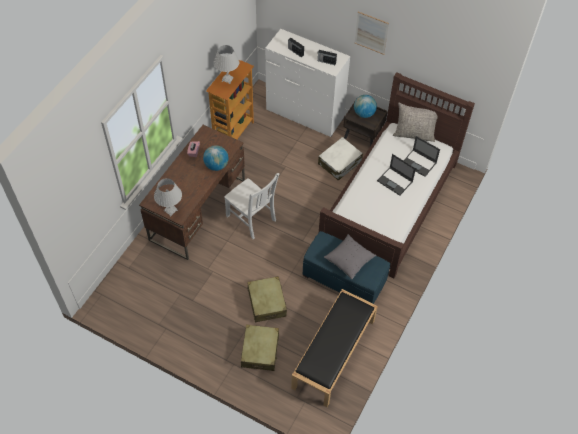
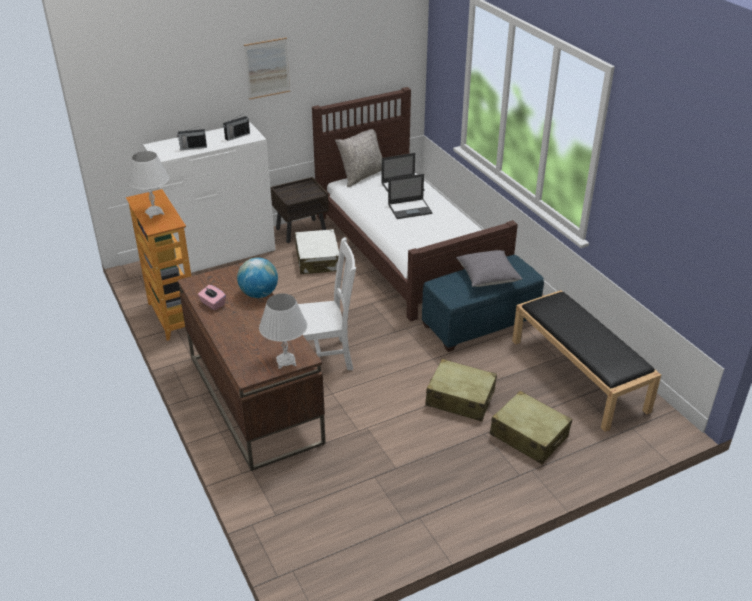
camera: 55 degrees left, 20 degrees down
(364, 113) = (296, 192): globe -> none

